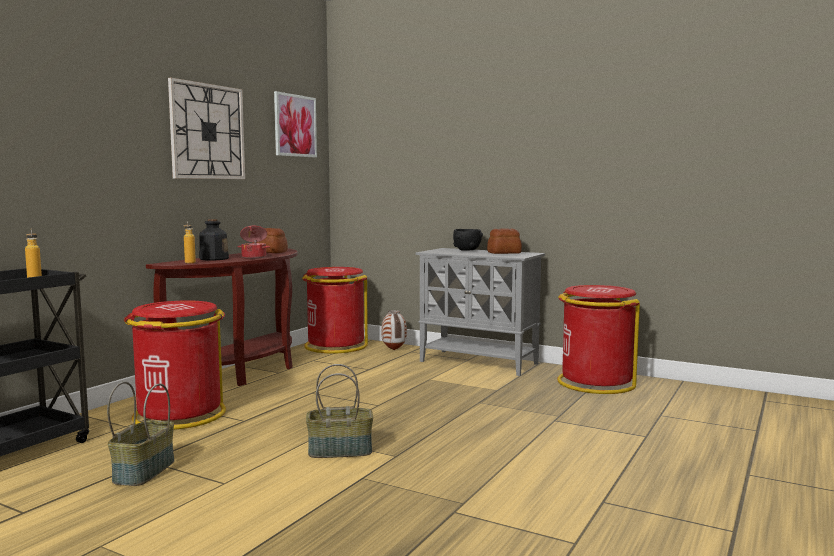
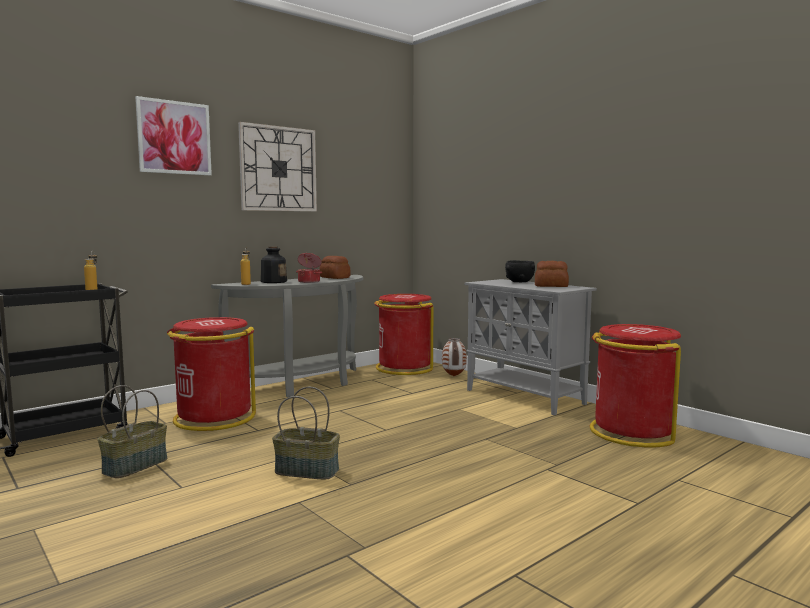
camera: 20 degrees right, 0 degrees up
(244, 372) = (304, 385): brown console table -> grey console table
(295, 125) = (374, 162): picture -> picture (174, 137)

